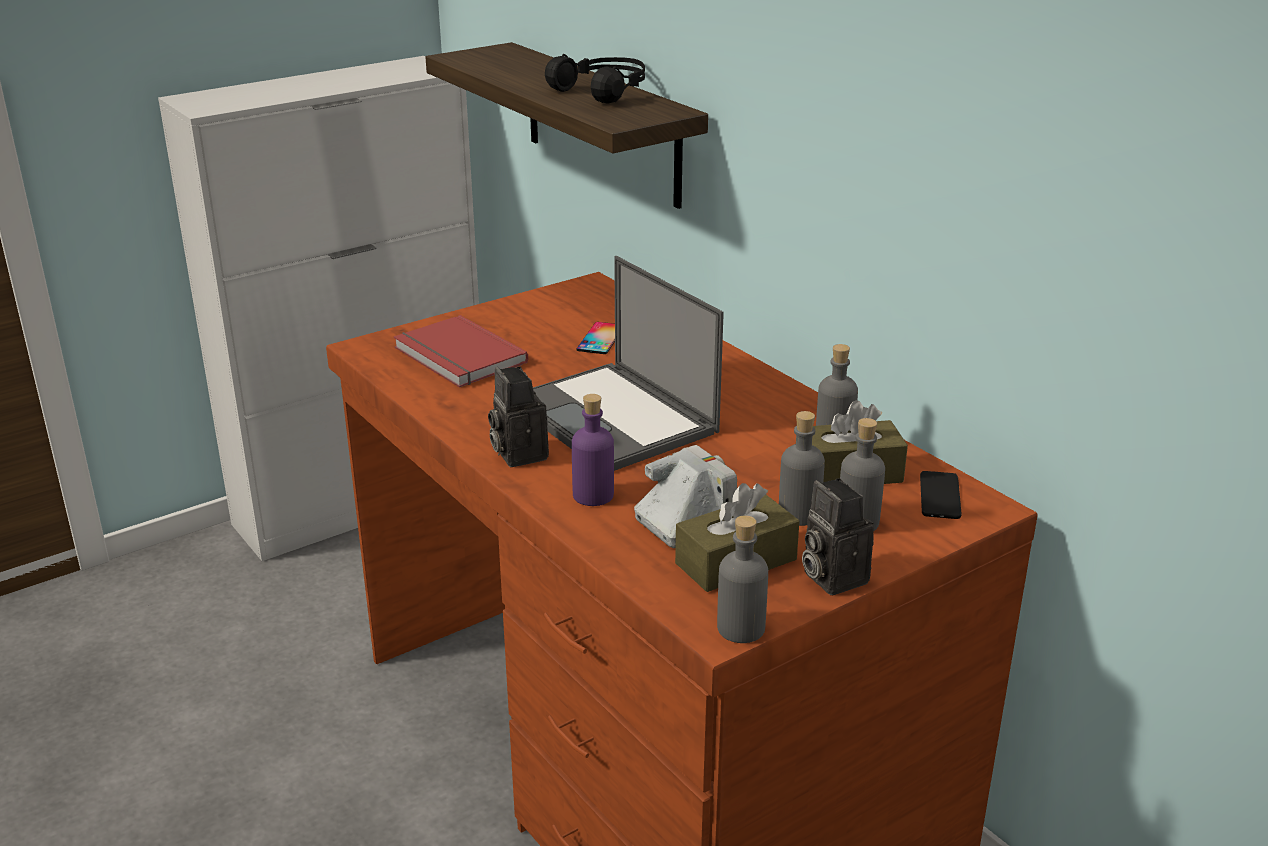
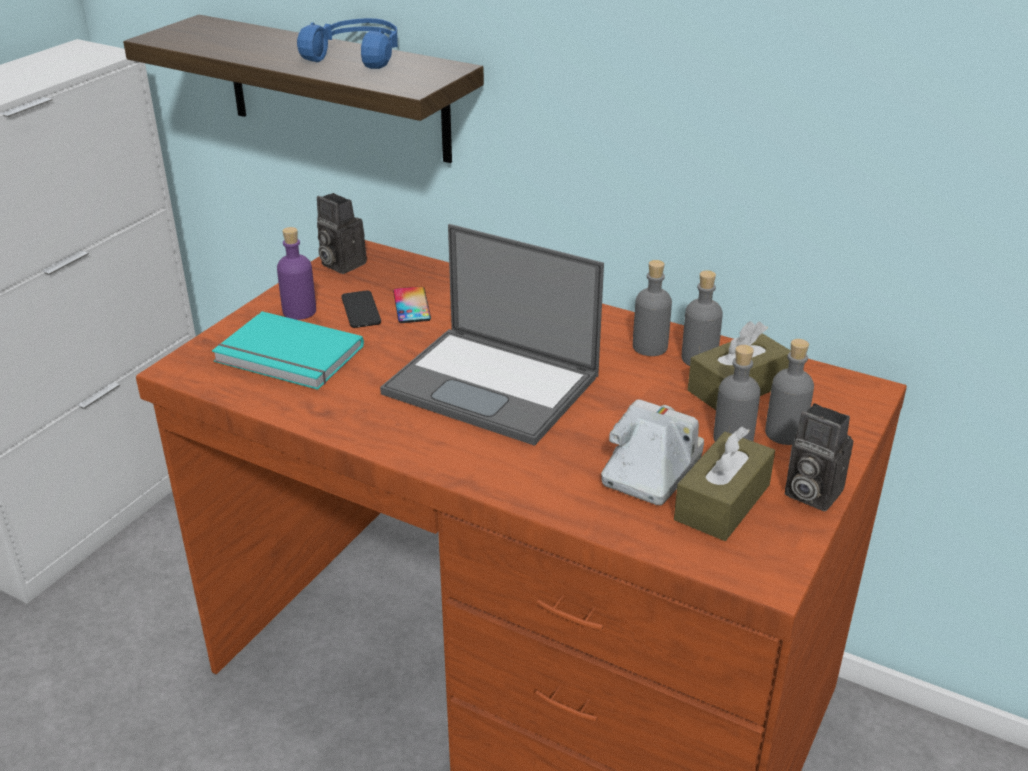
camera: 25 degrees left, 5 degrees up
(457, 357) = (287, 356): red book -> turquoise book
(517, 453) = (435, 446): camera -> camera (340, 264)
(593, 495) = (542, 471): purple bottle -> purple bottle (299, 311)
(603, 91) = (357, 56): black headphones -> blue headphones
(740, 628) = (783, 569): grey bottle -> grey bottle (650, 347)
(940, 496) = (825, 390): phone -> phone (361, 310)

